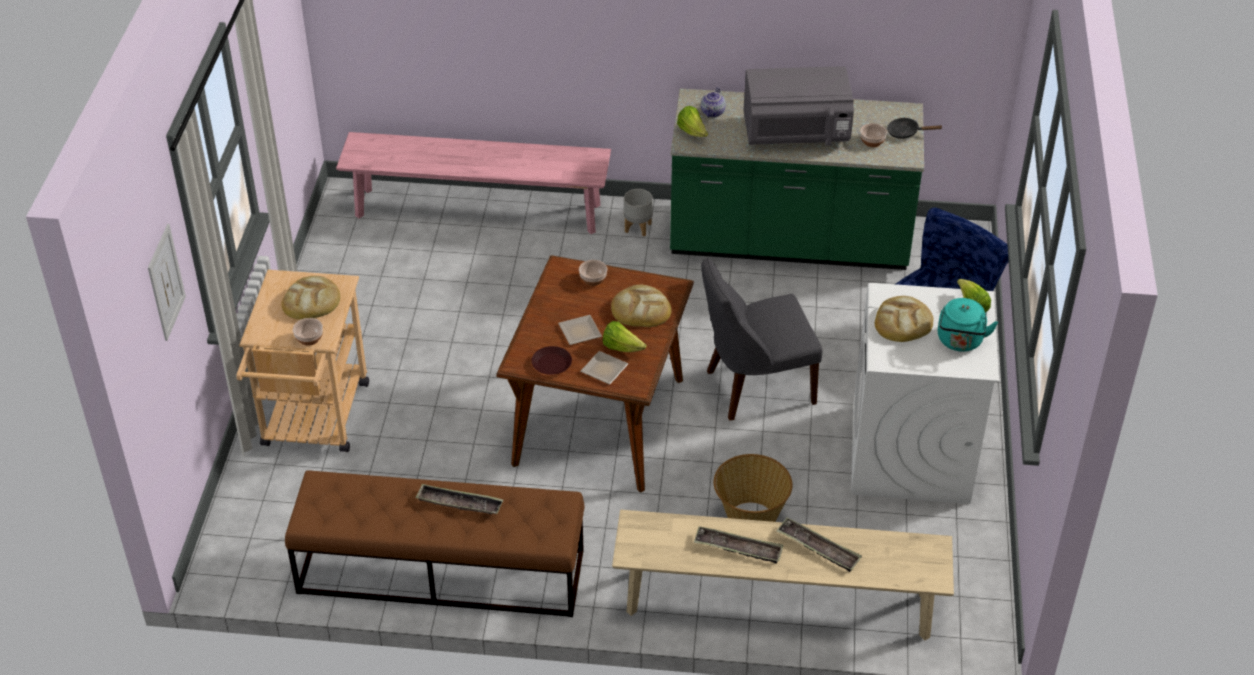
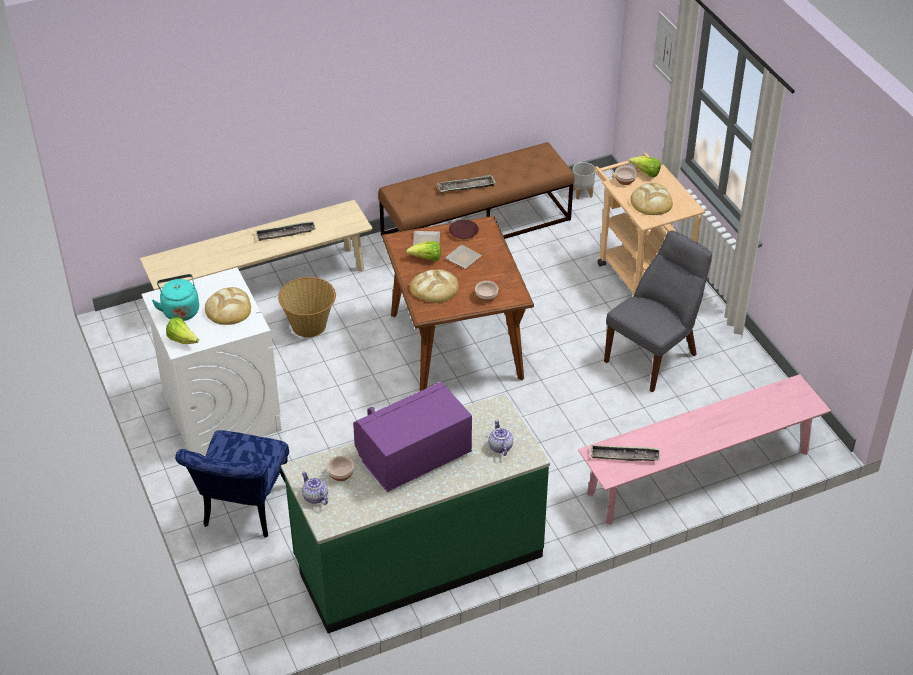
camera: 150 degrees right, 0 degrees up
(638, 227) = (556, 515): grey planter -> grey planter (582, 193)
(692, 132) = (501, 419): lettuce -> lettuce (645, 173)
(755, 387) = (363, 414): grey chair -> grey chair (654, 356)
(796, 133) = (413, 454): grey microwave -> purple microwave
(818, 548) = (236, 251): tray -> tray (624, 456)
(906, 133) = (315, 497): black frying pan -> teapot

